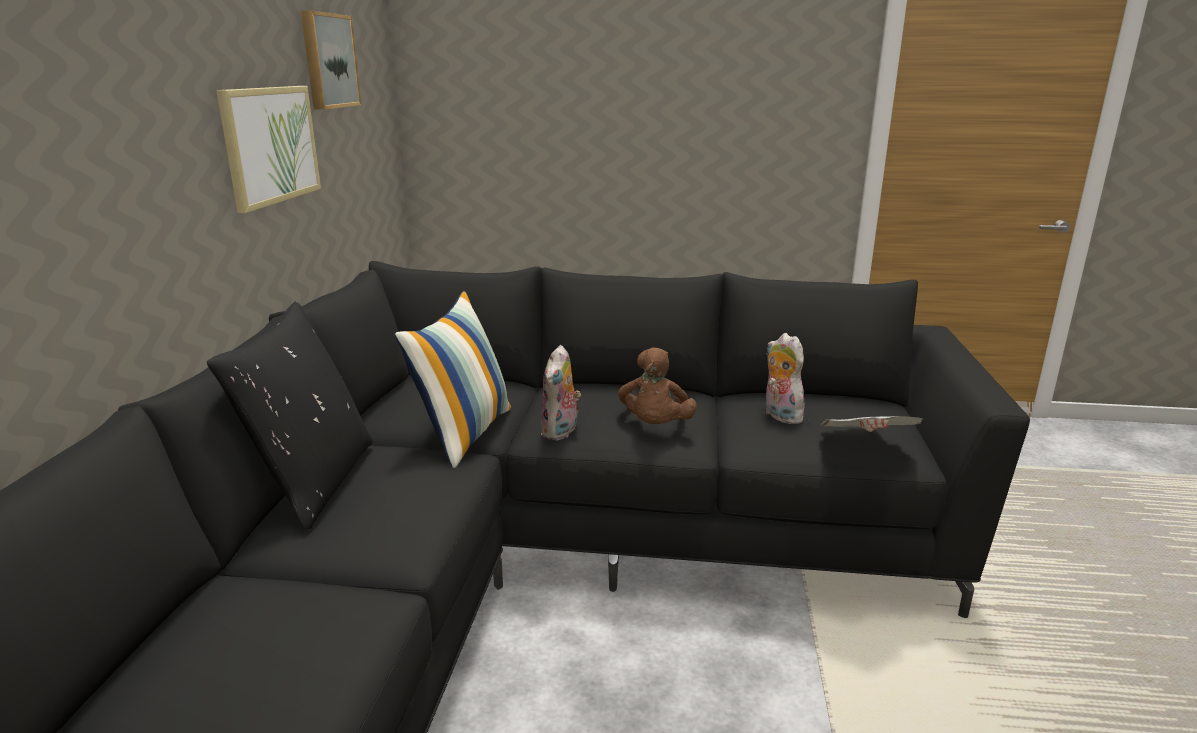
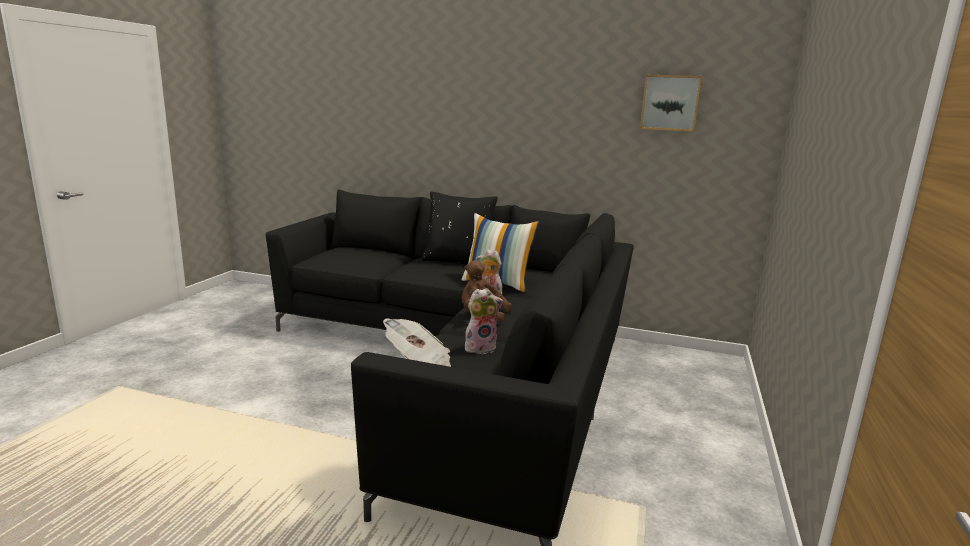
camera: 100 degrees right, 5 degrees down
(270, 145) = (587, 140): picture -> none

